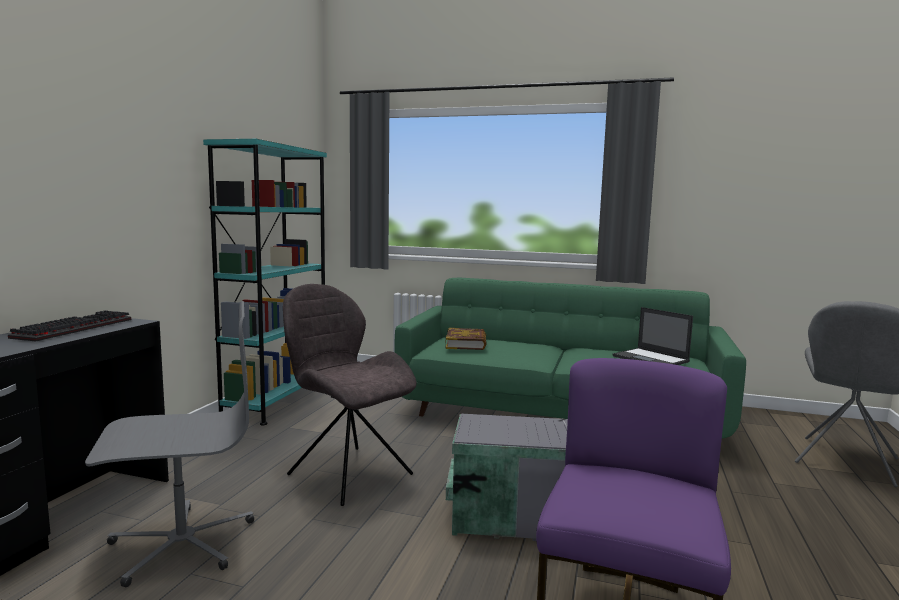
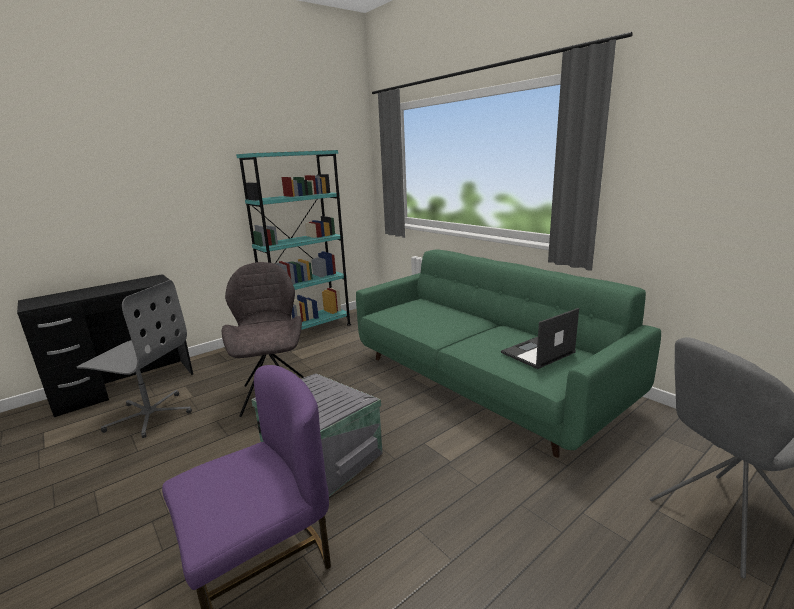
camera: 35 degrees right, 10 degrees up
(74, 328) = (128, 284): keyboard -> none
(466, 343) = (409, 310): book -> none
(651, 359) = (537, 353): laptop -> laptop turned 60 degrees clockwise

